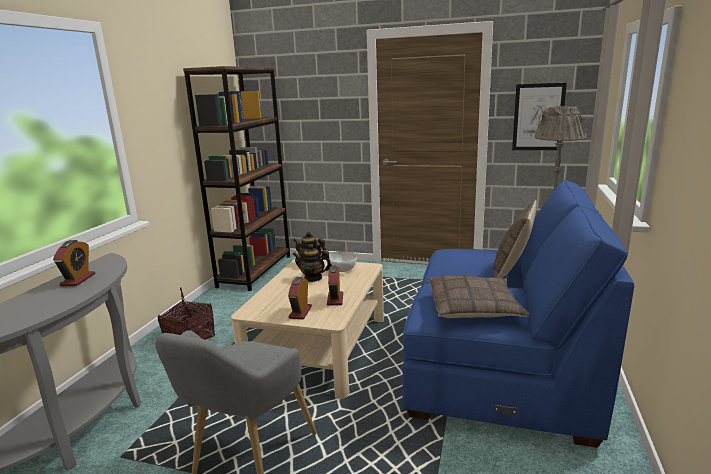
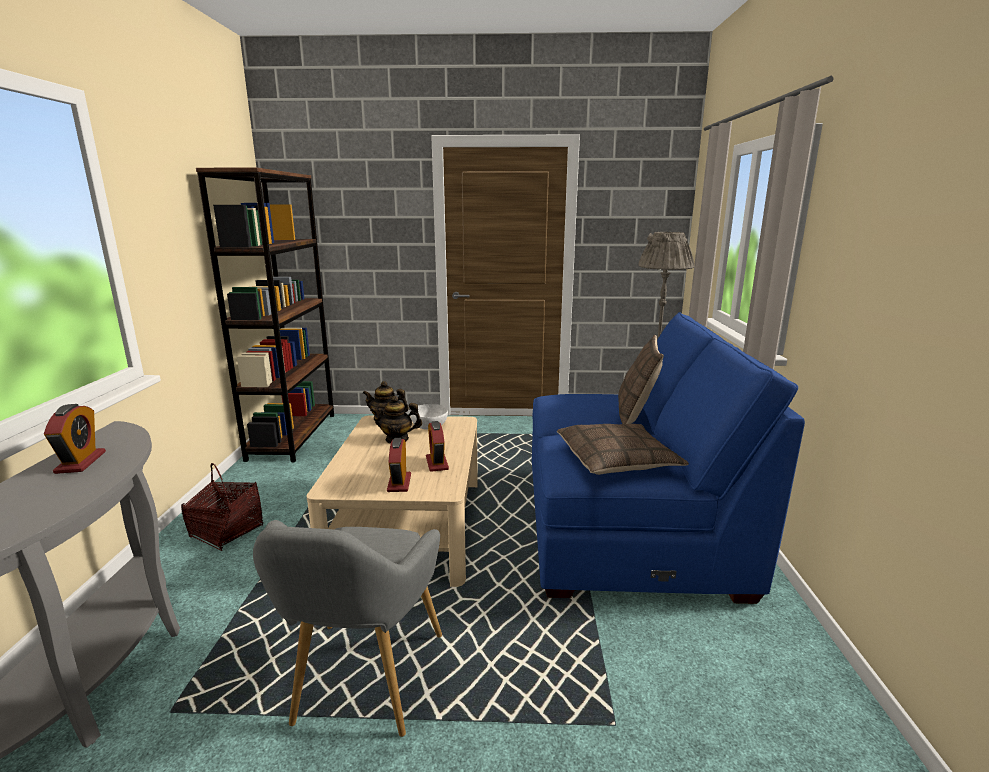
camera: 15 degrees left, 0 degrees up
(538, 117) = (628, 245): picture -> none

